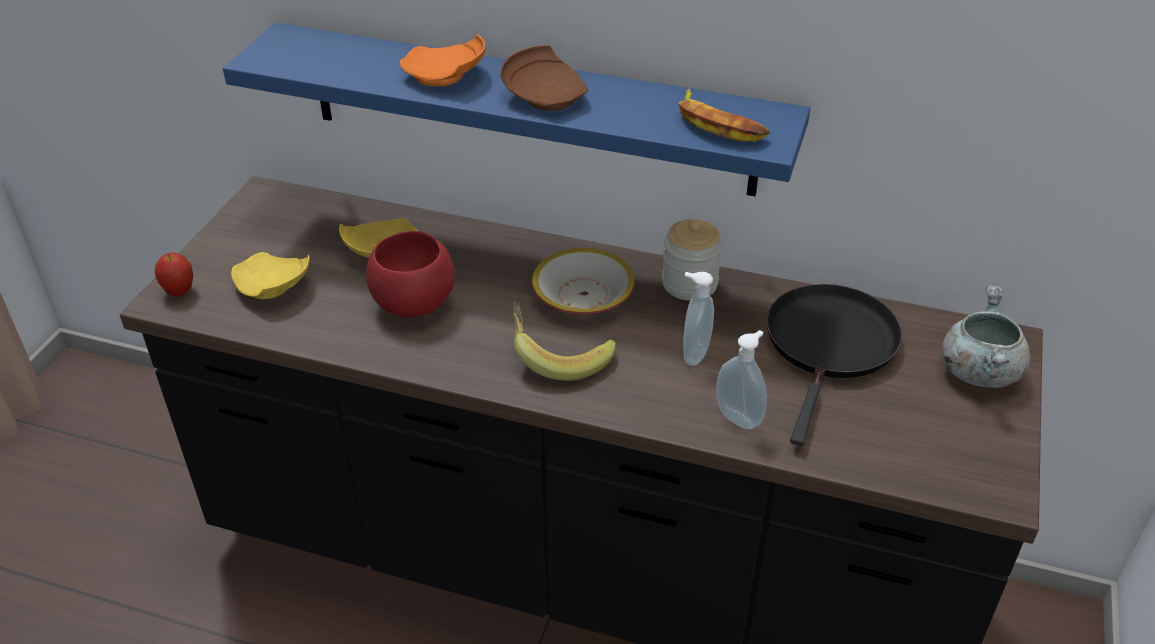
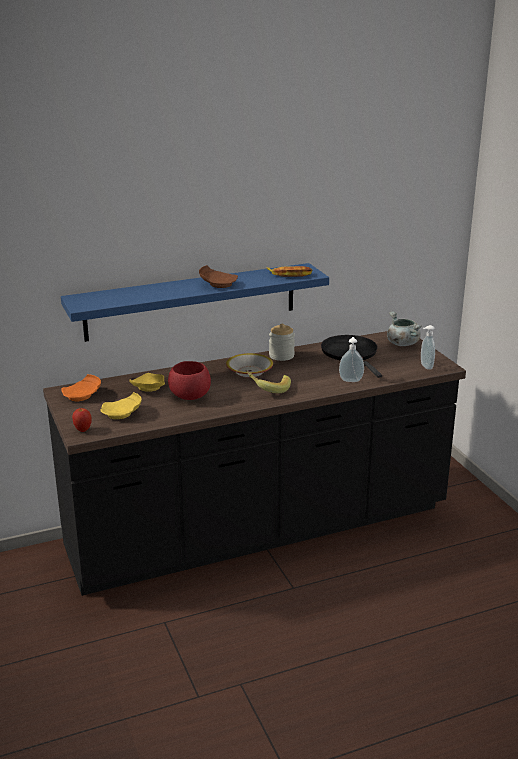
camera: 40 degrees left, 15 degrees down
(445, 77) = (169, 290): orange plate -> orange plate (83, 396)
(693, 354) = (312, 371): soap dispenser -> soap dispenser (425, 366)

